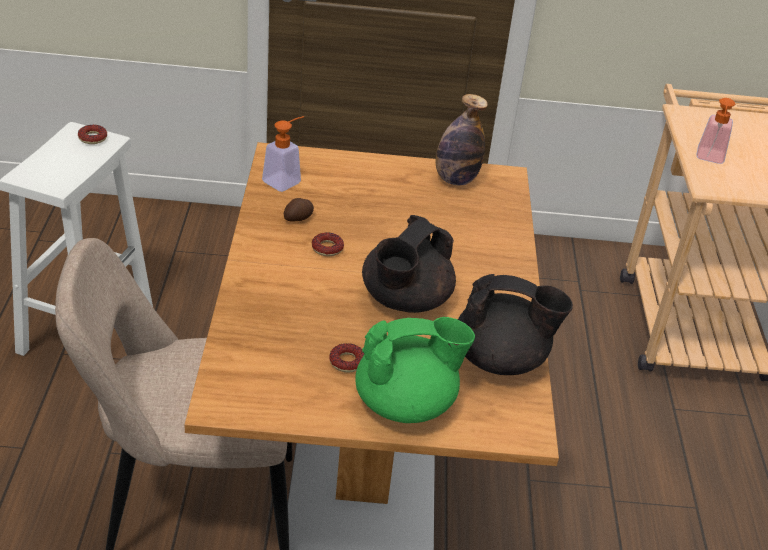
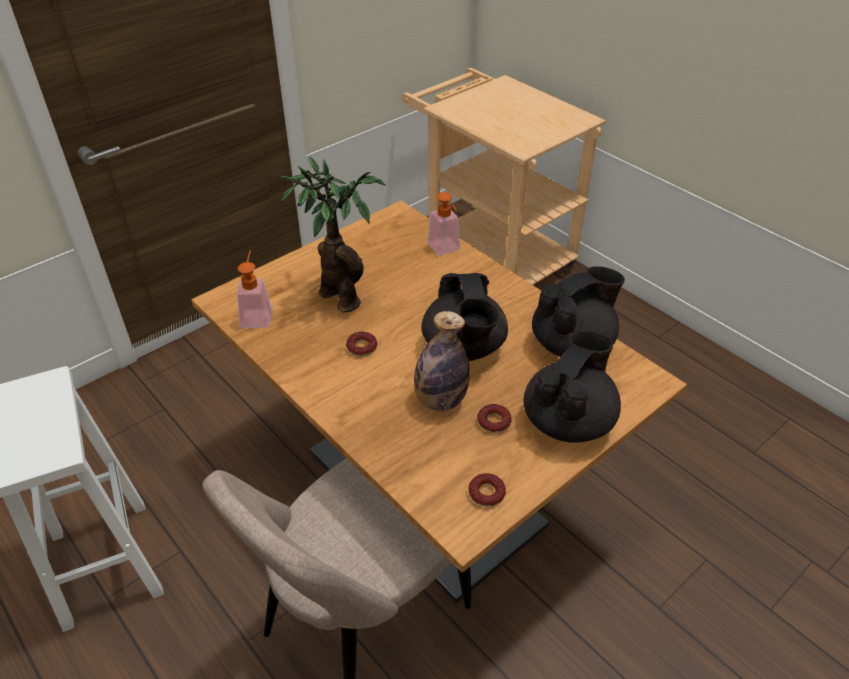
camera: 40 degrees left, 5 degrees up
(92, 138) = (32, 388): donut -> donut (486, 493)
(299, 218) = (309, 338): potato -> none
(364, 203) = (338, 295): none -> potted plant
(406, 404) = (568, 421): green teapot -> black teapot
(455, 179) = (371, 237): bottle -> bottle (440, 400)
(709, 159) = (499, 129): soap dispenser -> soap dispenser (446, 250)

